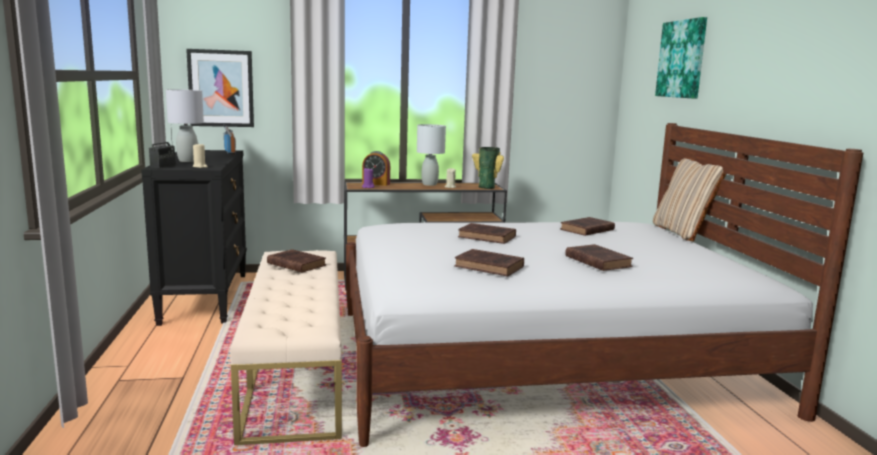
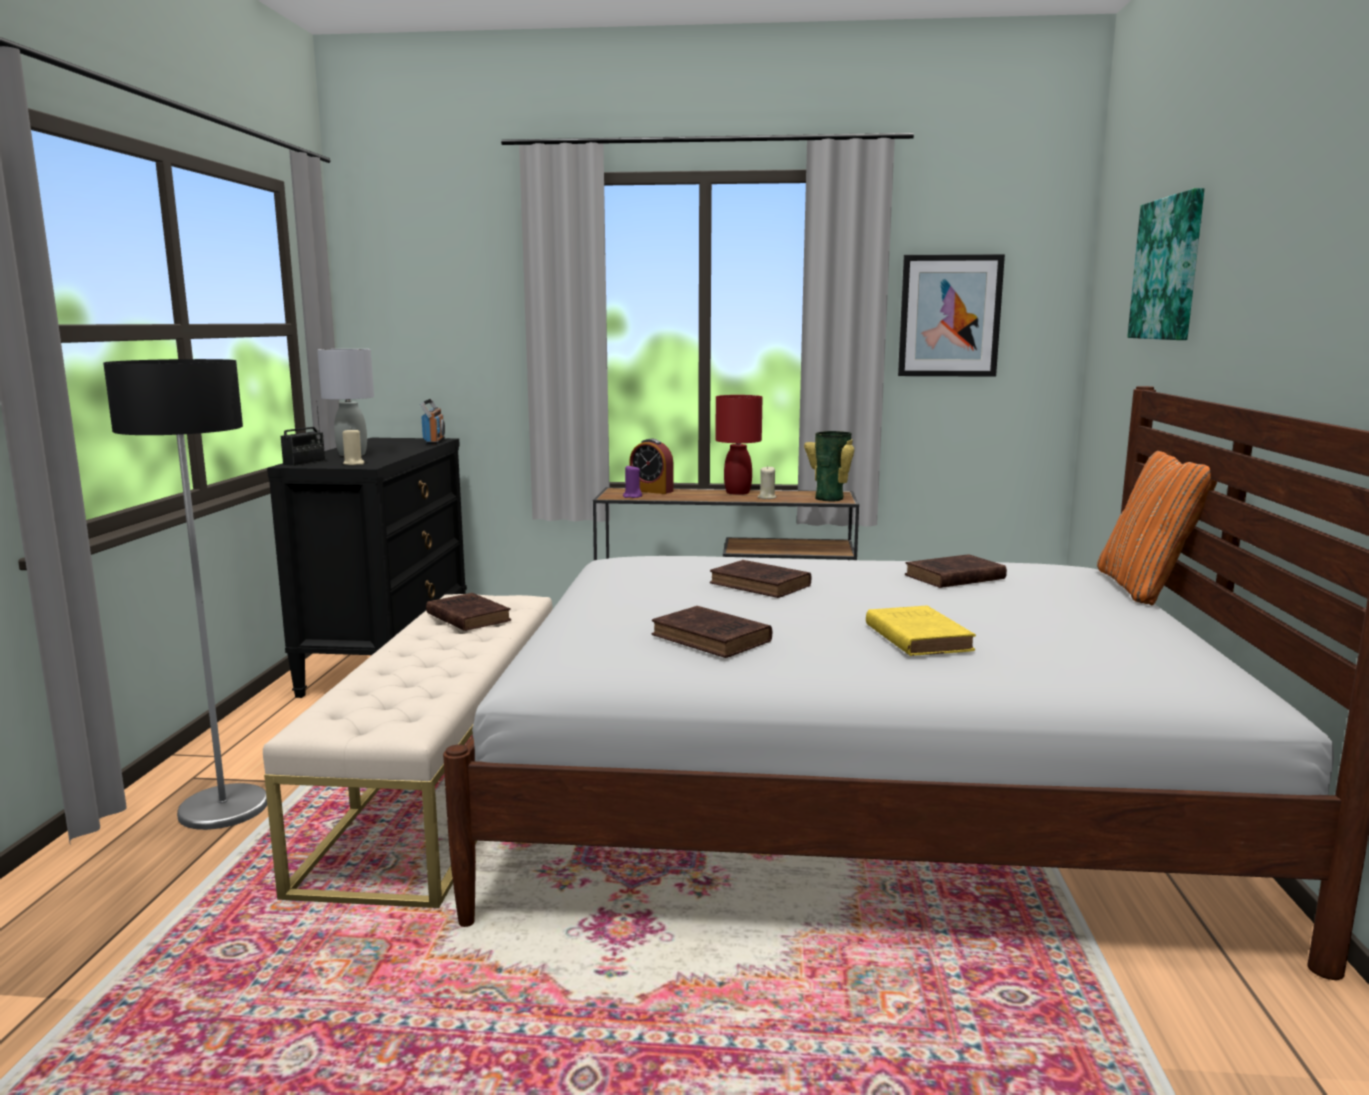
camera: 15 degrees right, 0 degrees up
(155, 396) = (224, 808): none -> floor lamp
(221, 88) = (429, 345): picture -> picture (949, 316)
(429, 184) = (737, 492): grey table lamp -> red table lamp
(596, 261) = (916, 636): brown book -> yellow book
(682, 233) = (1146, 588): beige pillow -> orange pillow

